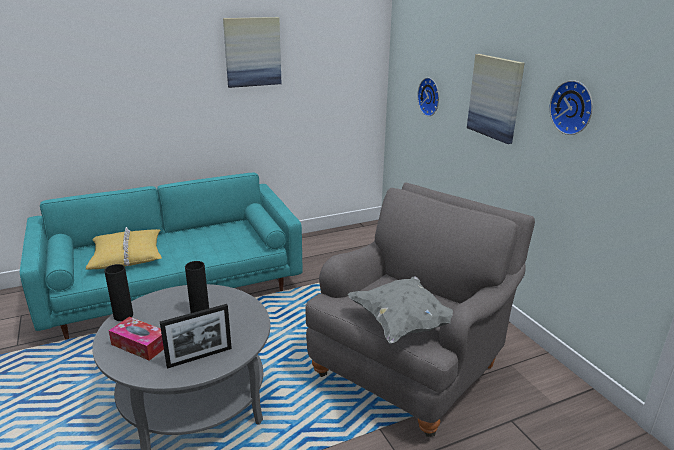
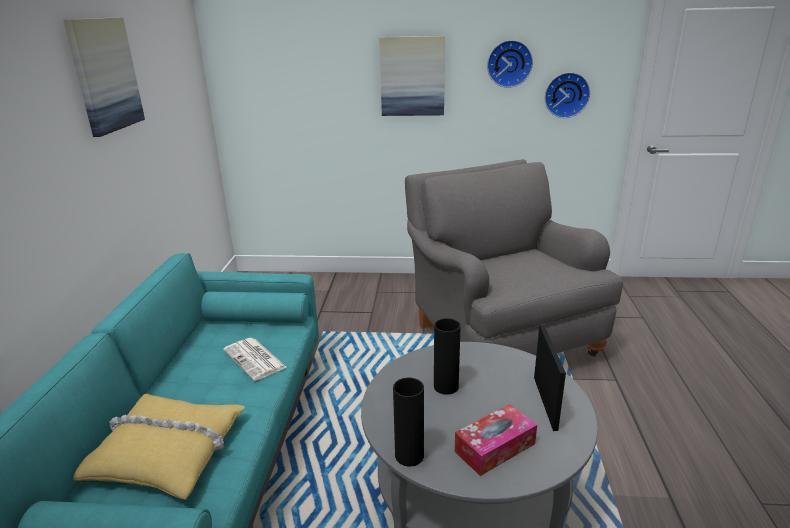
camera: 60 degrees left, 0 degrees up
(218, 249) = (255, 359): none -> newspaper
(402, 323) = (562, 273): grey pillow -> none
(430, 96) = (306, 98): wall clock -> wall clock (566, 95)

